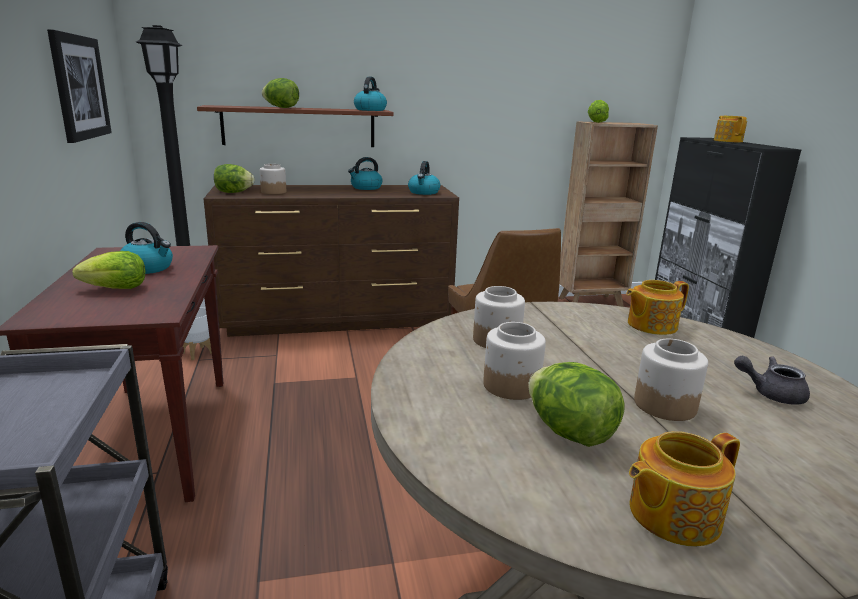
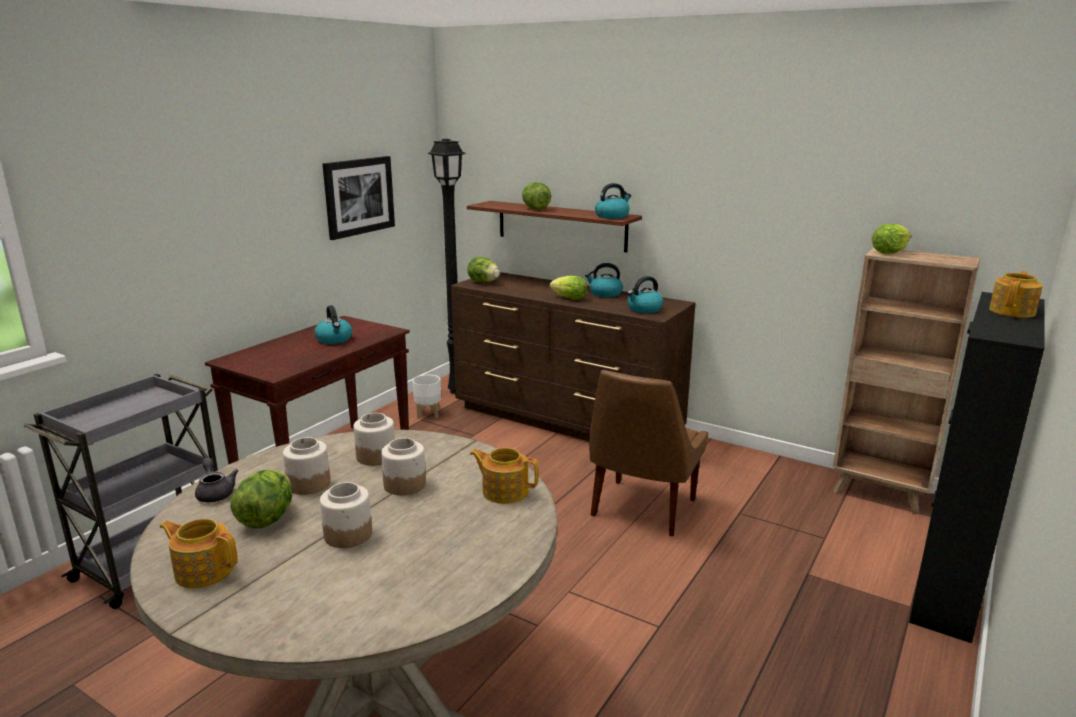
camera: 45 degrees right, 0 degrees up
(117, 289) = (292, 351): lettuce -> lettuce (569, 298)
(273, 192) = (514, 286): jar -> jar (405, 484)
(770, 393) = (428, 566): grey teapot -> grey teapot (215, 492)

